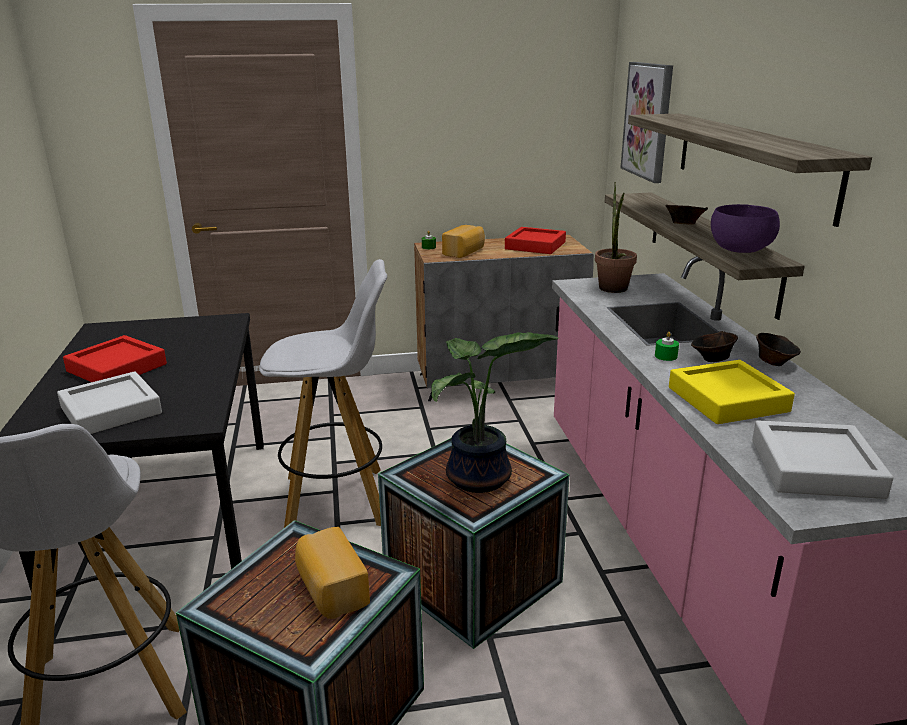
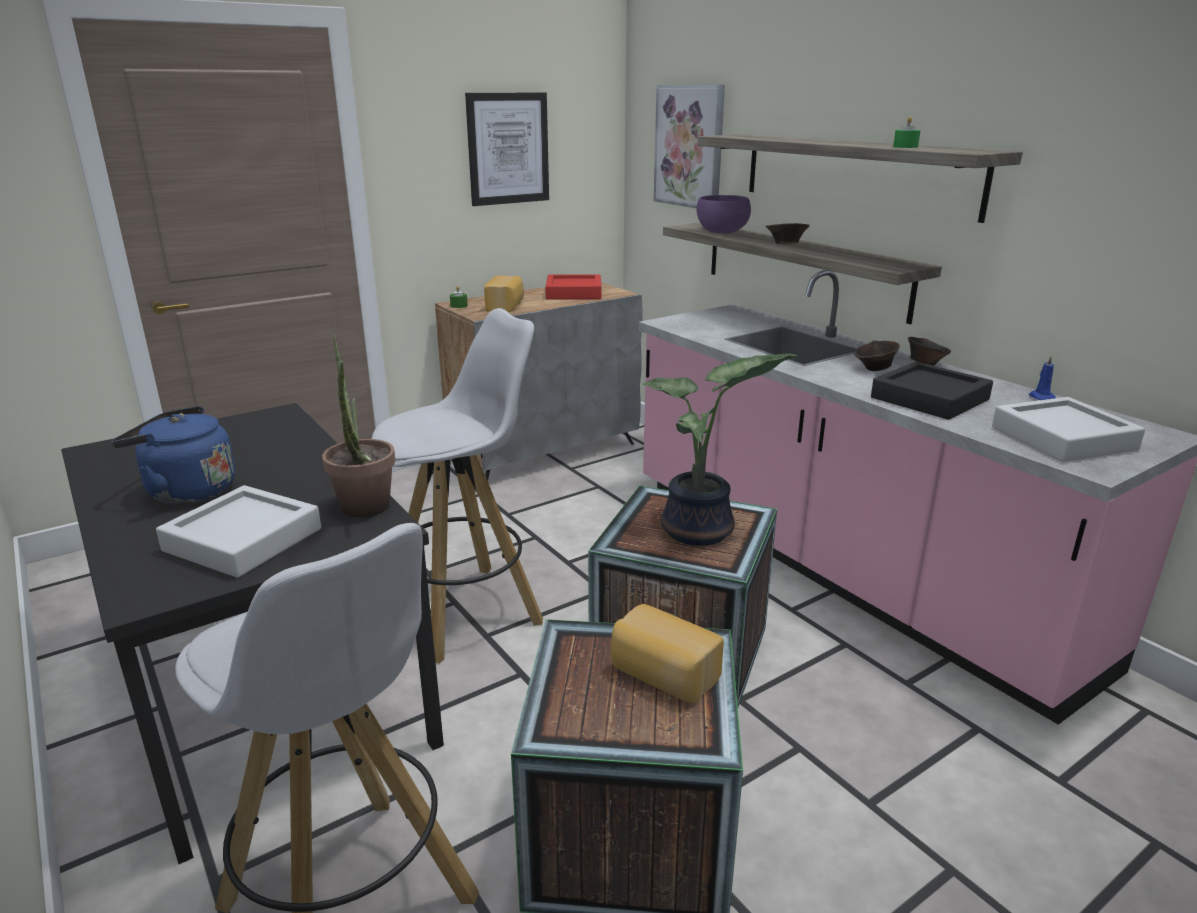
camera: 25 degrees left, 0 degrees up
(117, 368) = (186, 491): red tray -> blue kettle
(491, 116) = (508, 149): none -> picture
(613, 290) = (709, 323): potted plant -> potted plant (365, 512)
(666, 356) = (832, 372): green candle -> green candle (905, 147)
(727, 399) = (929, 398): yellow tray -> black tray
(741, 249) = (870, 258): purple bowl -> purple bowl (722, 231)
(854, 419) = (1040, 397): none -> blue candle

